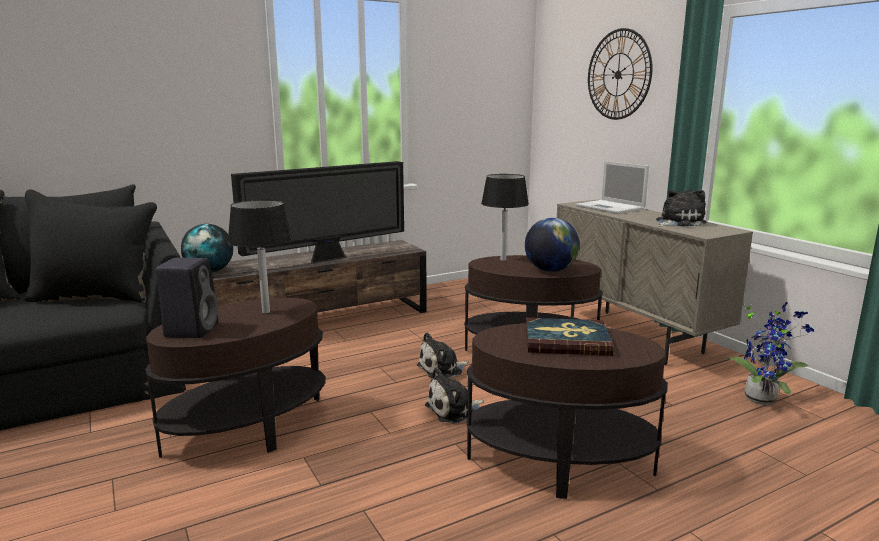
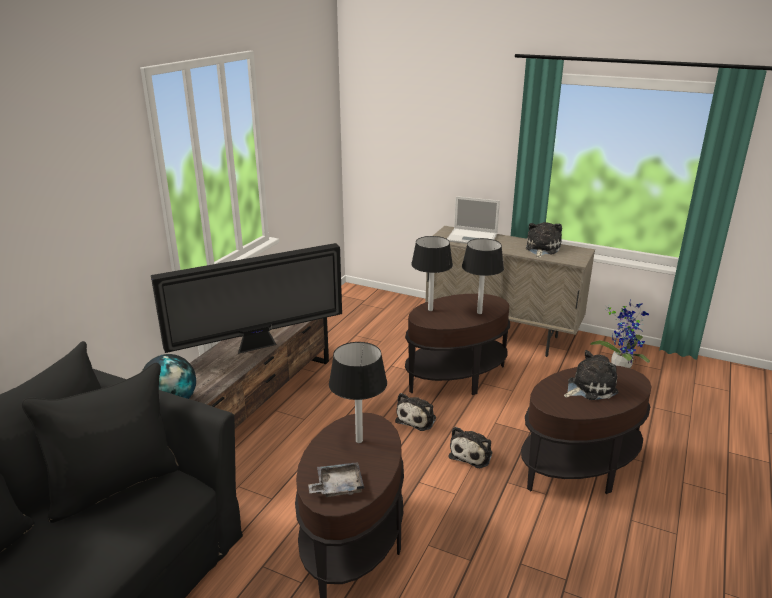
camera: 35 degrees left, 10 degrees up
(192, 330) = (338, 486): black speaker -> grey tray
(328, 259) = (258, 346): television -> television turned 45 degrees clockwise
(550, 270) = (479, 313): globe -> black table lamp
(566, 341) = (589, 387): book -> plush toy
(618, 74) = (447, 115): wall clock -> none

